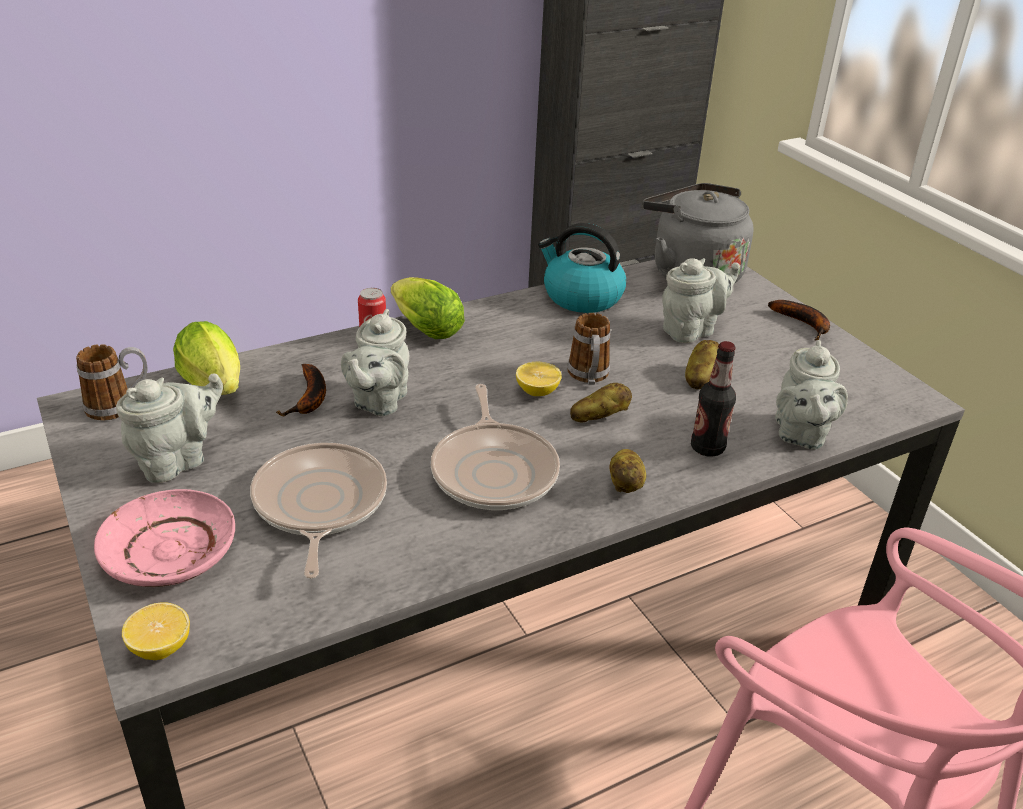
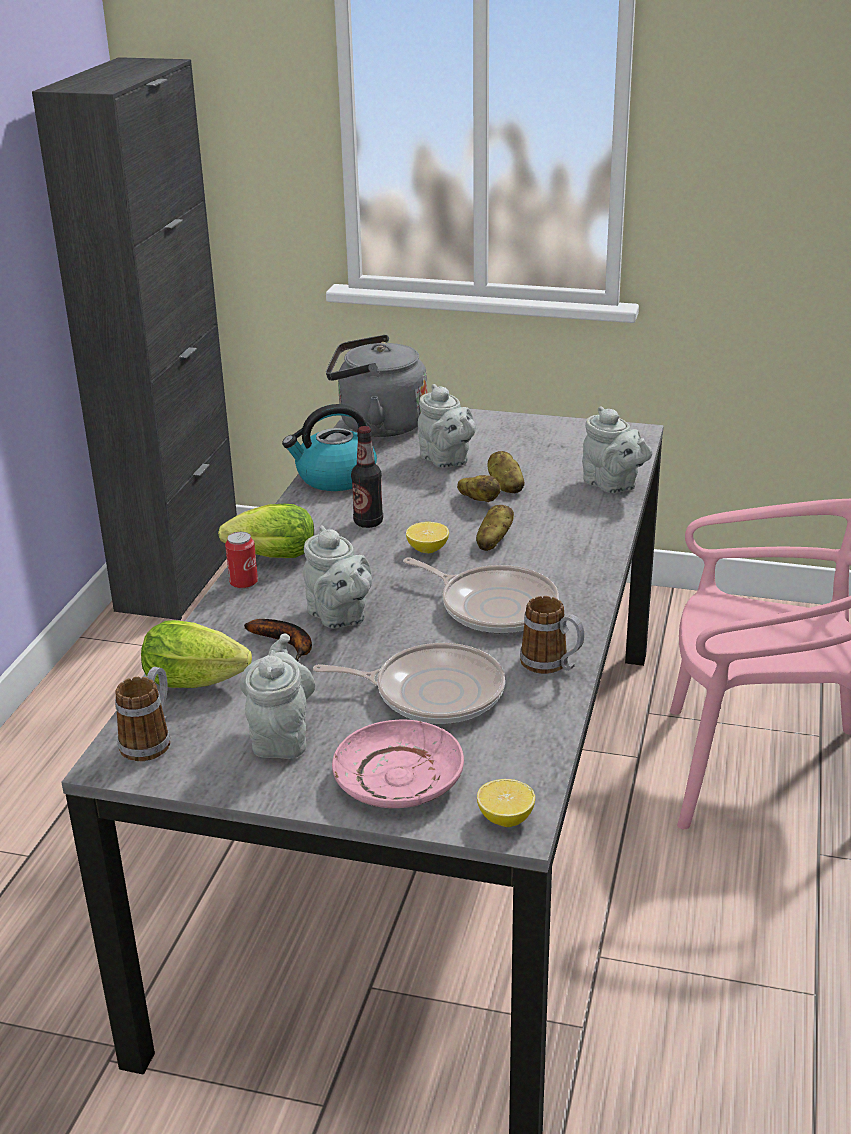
camera: 45 degrees left, 5 degrees down
(319, 505) = (432, 692): frying pan -> frying pan turned 150 degrees clockwise
(589, 377) = (441, 523): mug -> mug (552, 665)
(626, 484) = (578, 566): potato -> potato (479, 501)
(691, 330) = (446, 460): grey teapot -> grey teapot turned 135 degrees clockwise
(707, 448) = (581, 521): bottle -> bottle (368, 522)
(804, 324) = (503, 421): banana -> none

